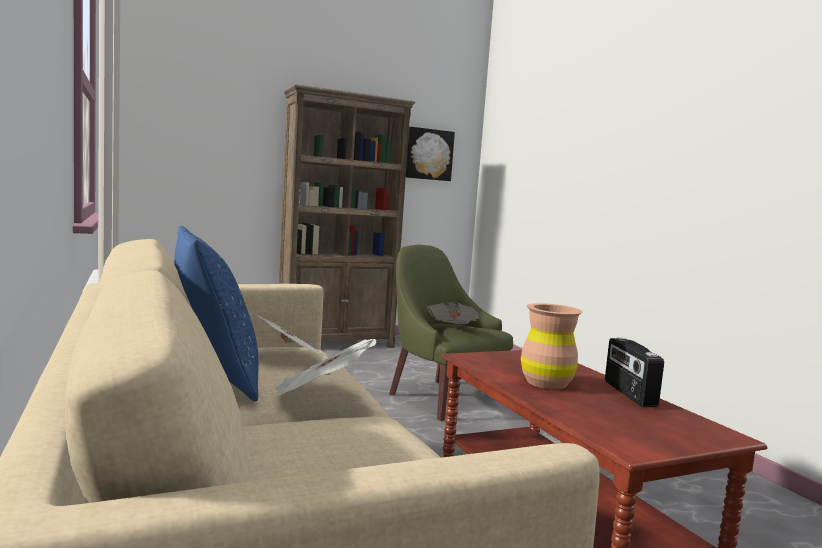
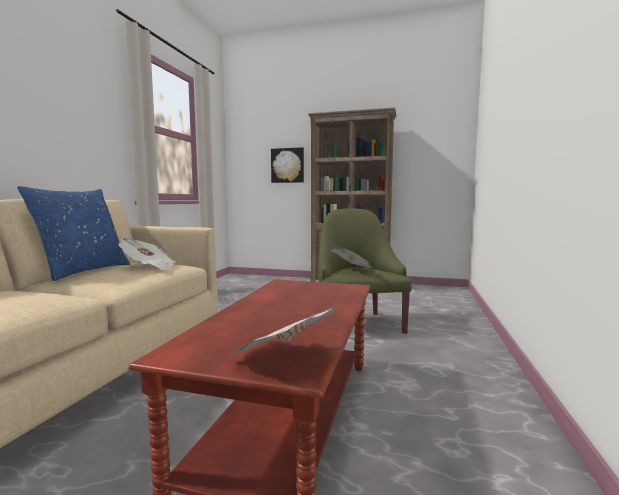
camera: 40 degrees right, 0 degrees up
(320, 393) = (93, 282): newspaper -> newspaper (283, 359)
(428, 154) = (426, 147): picture -> picture (287, 165)
(546, 383) = (281, 303): brown vase -> none
(628, 393) = (326, 321): radio -> none

